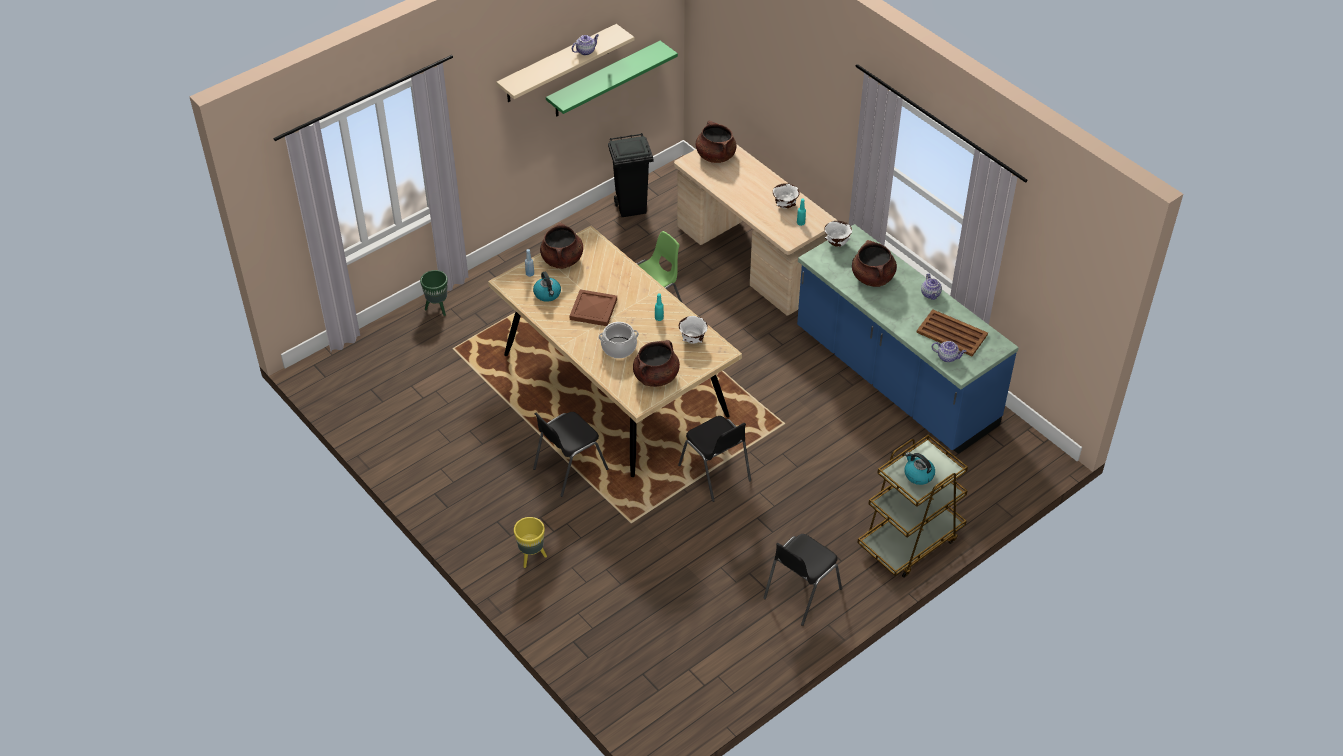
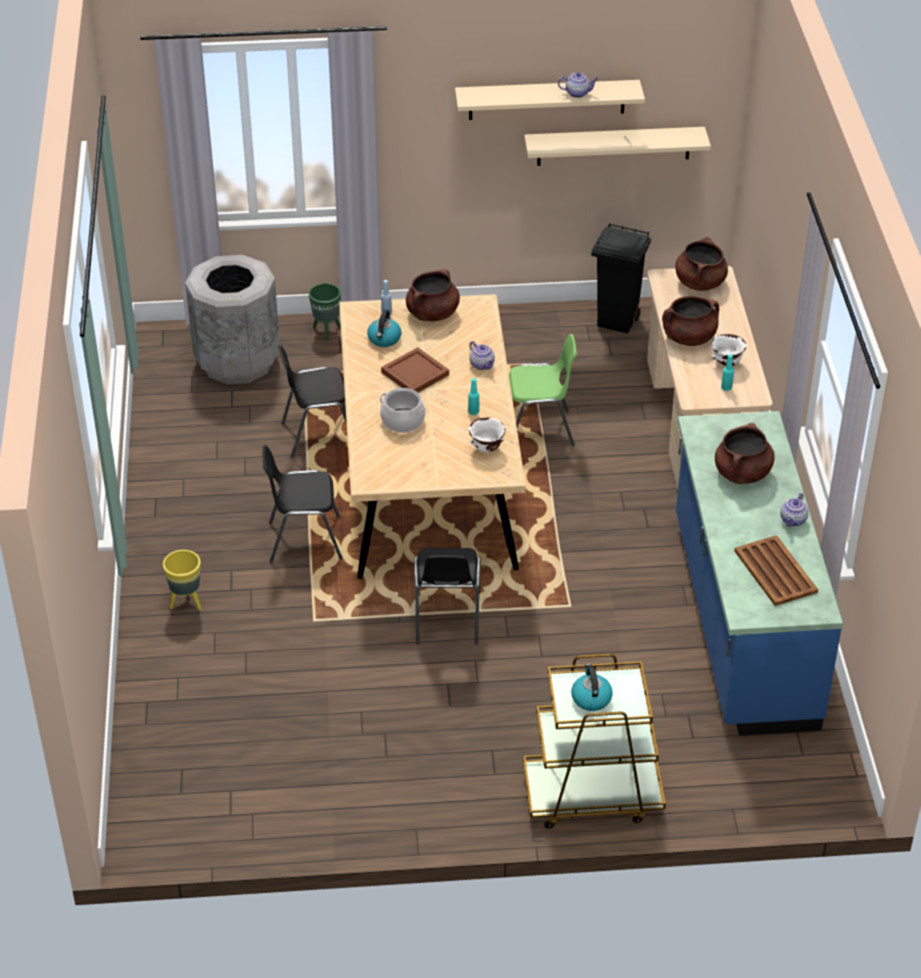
camera: 35 degrees right, 5 degrees down
(394, 362) = (237, 361): none -> grey trash can
(604, 79) = (613, 146): green shelf -> beige shelf
(656, 377) = (411, 466): brown cooking pot -> brown cooking pot (689, 338)
(801, 593) = (418, 782): black chair -> black chair (318, 434)
(836, 243) = (736, 421): white bowl -> none
(948, 357) = (744, 593): teapot -> teapot (482, 365)

